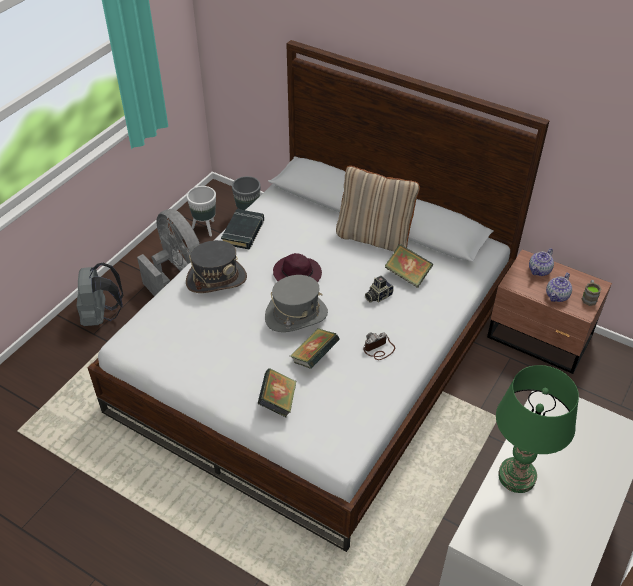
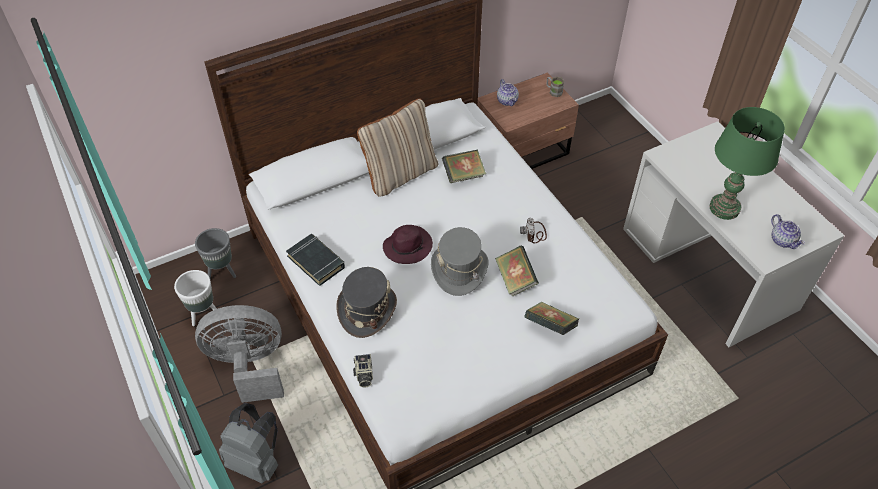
camera: 60 degrees left, 5 degrees up
(377, 296) = (473, 205): camera -> camera (363, 374)
(557, 296) = (540, 106): teapot -> teapot (783, 240)

